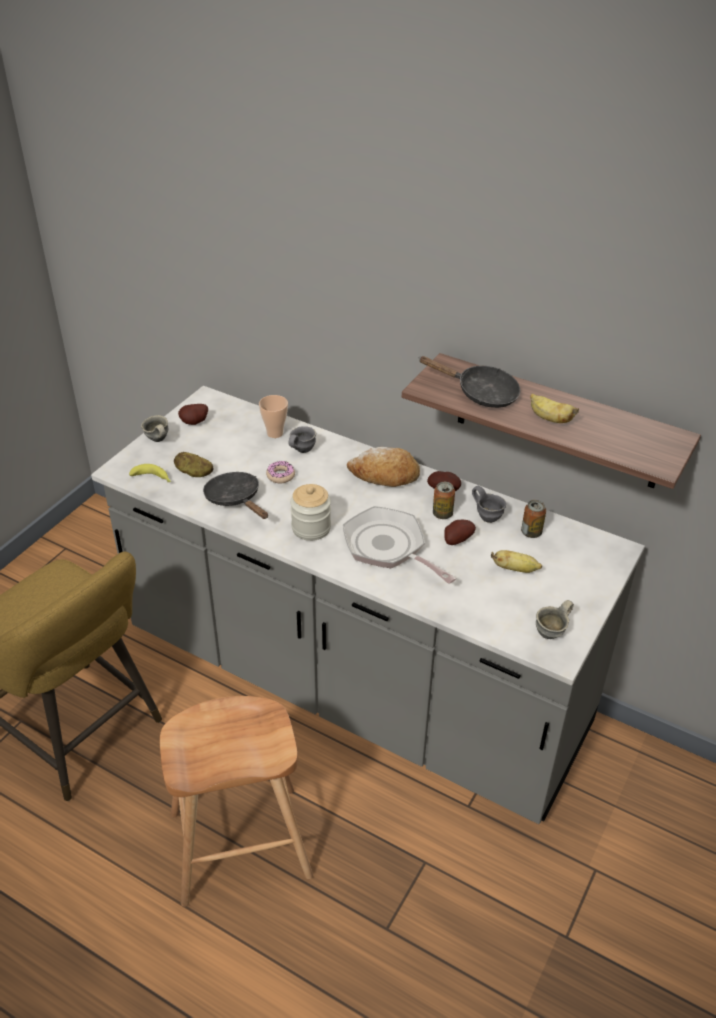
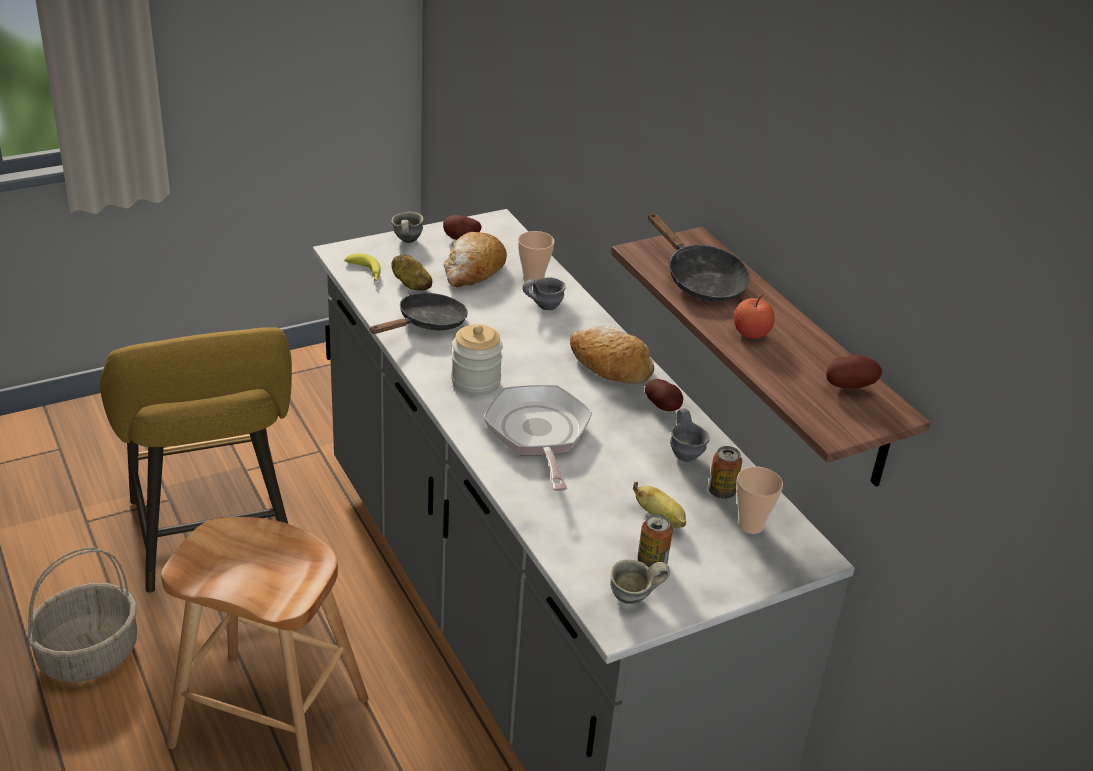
camera: 30 degrees right, 5 degrees down
(62, 872) = (89, 653): none -> basket
(227, 444) = (473, 271): none -> bread
(235, 499) = (427, 324): black frying pan -> black frying pan turned 45 degrees clockwise
(280, 476) = (496, 321): donut -> none
(442, 514) = (635, 429): can -> can (652, 562)
(456, 540) = (623, 461): potato -> potato (849, 386)
(549, 418) = (751, 333): banana -> apple
(567, 547) = (750, 525): none -> cup

